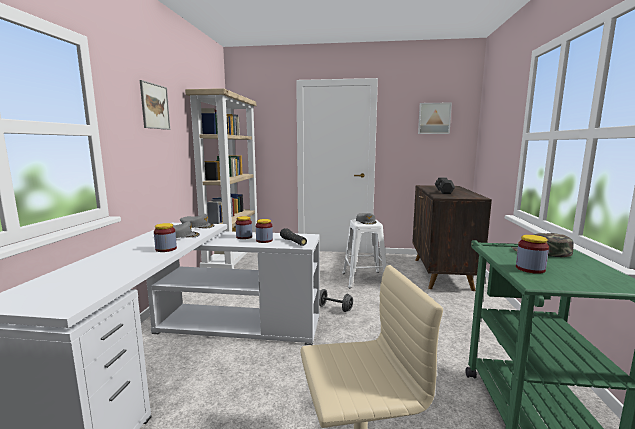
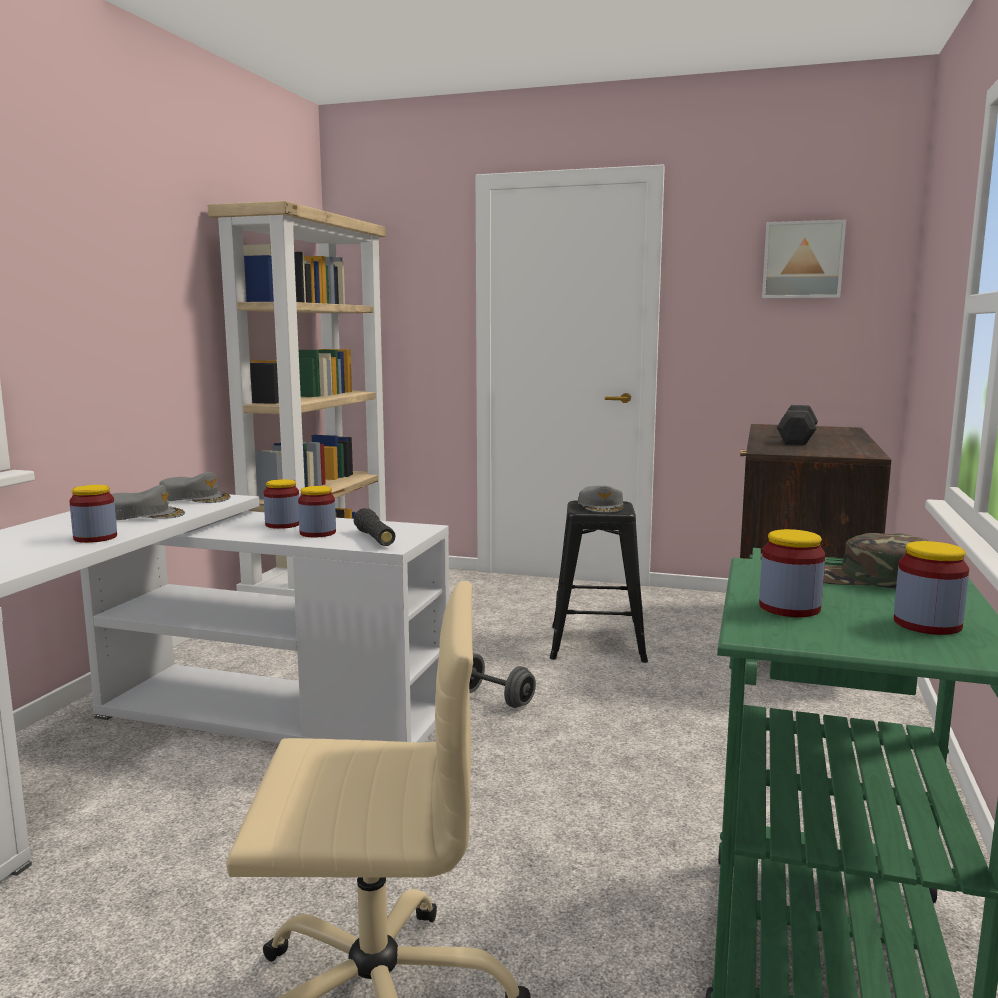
camera: 10 degrees right, 0 degrees up
(155, 106) = (129, 244): picture -> none
(363, 279) = (596, 642): white stool -> black stool
(592, 273) = (927, 624): none -> jar

